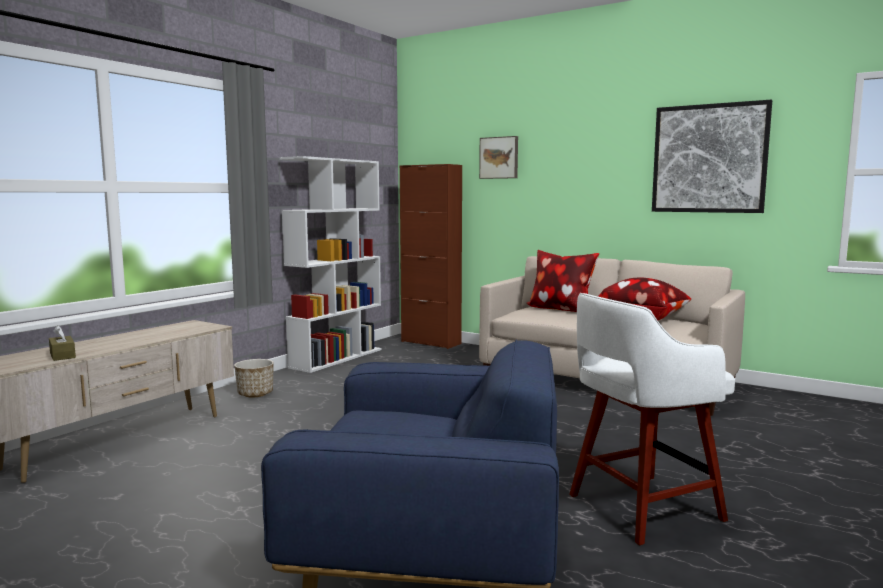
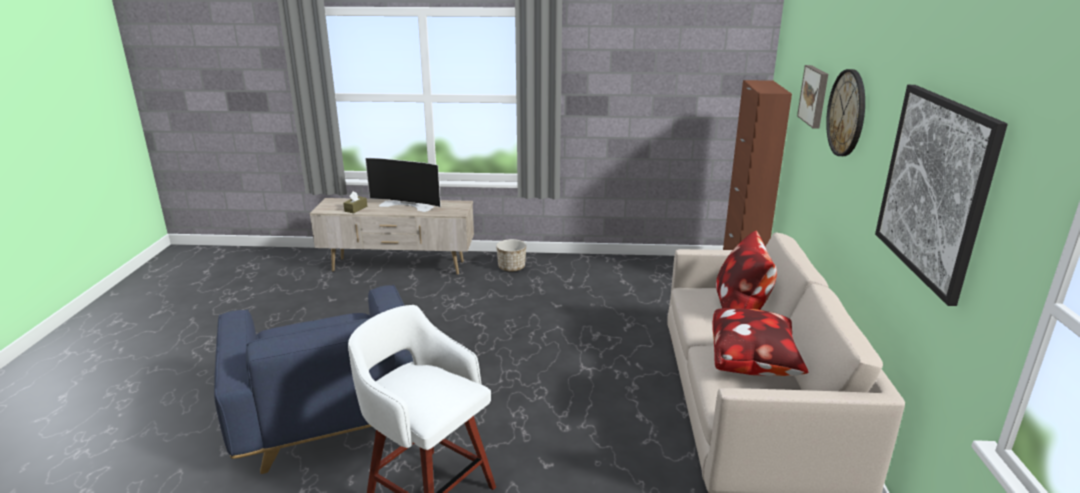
camera: 60 degrees right, 15 degrees up
(127, 337) = (407, 205): none -> television
(337, 358) = (629, 261): white bookcase -> none
(563, 153) = (847, 113): none -> wall clock

